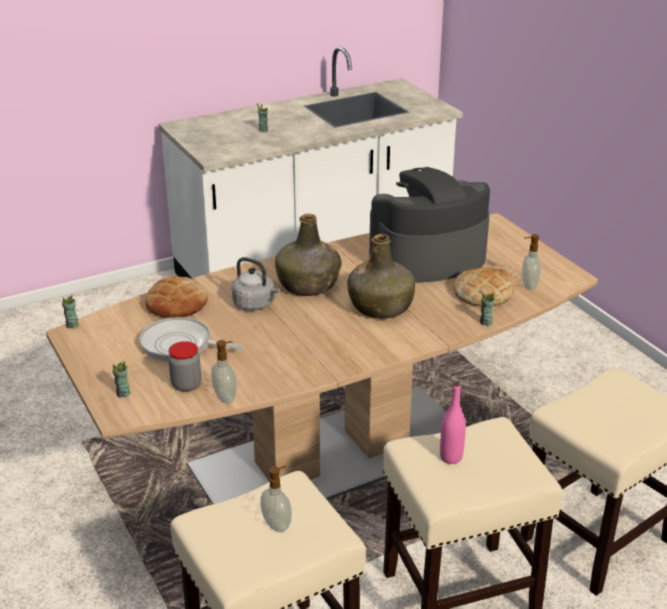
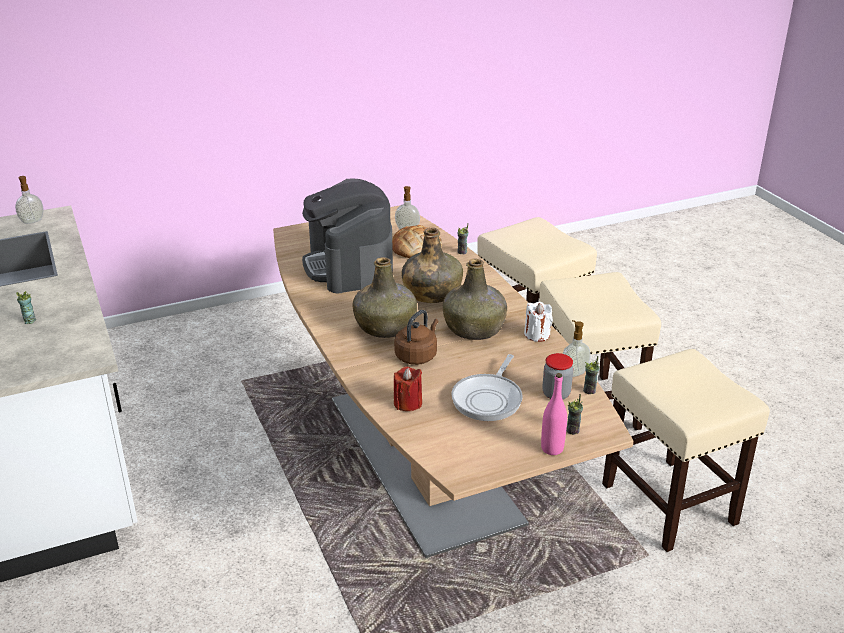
camera: 85 degrees left, 0 degrees up
(72, 325) = (444, 474): cup -> cup (589, 391)
(177, 303) = (408, 403): bread -> red candle
(256, 304) = (417, 356): grey kettle -> brown kettle
(277, 524) = (682, 382): soap dispenser -> soap dispenser (32, 221)
(302, 374) = (537, 335): none -> white candle
(311, 334) = (474, 328): none -> green bottle
(451, 457) = (593, 305): pink bottle -> pink bottle (552, 449)

